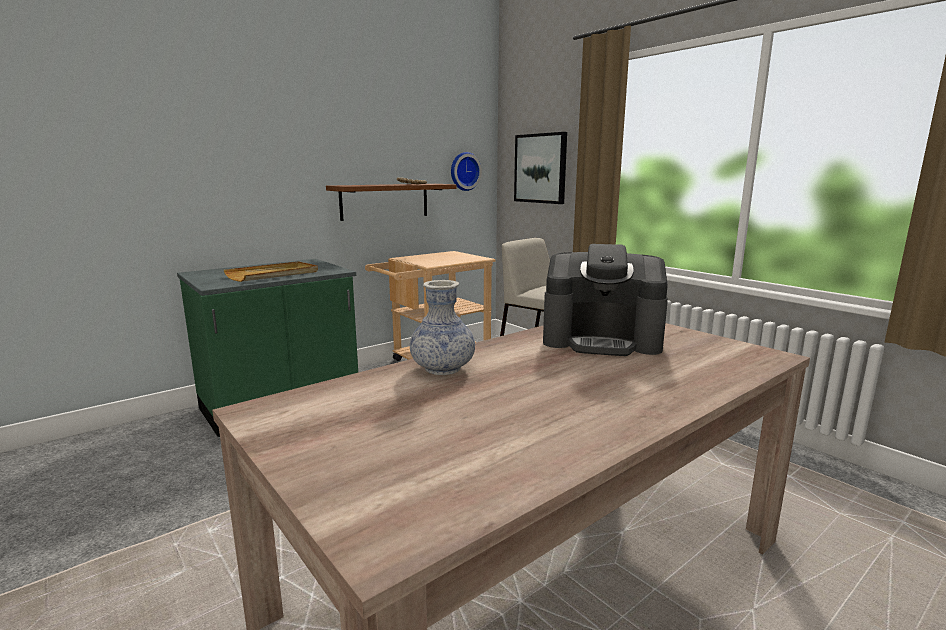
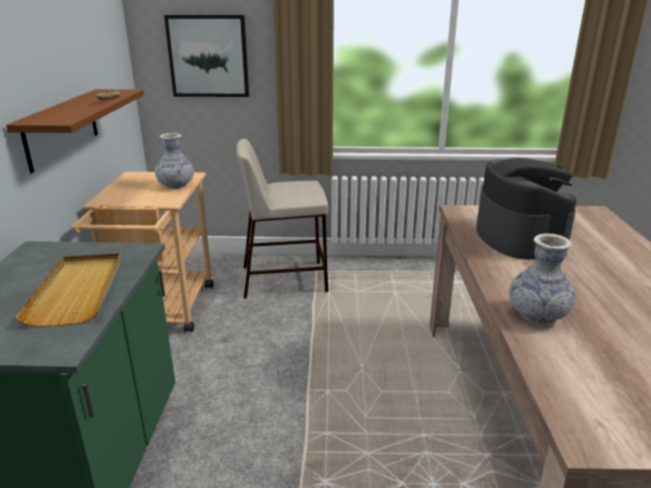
camera: 50 degrees left, 10 degrees up
(457, 260) = (176, 185): none -> vase
(464, 171) = (111, 66): wall clock -> none
(602, 340) = (518, 237): coffee machine -> coffee machine turned 60 degrees counterclockwise

